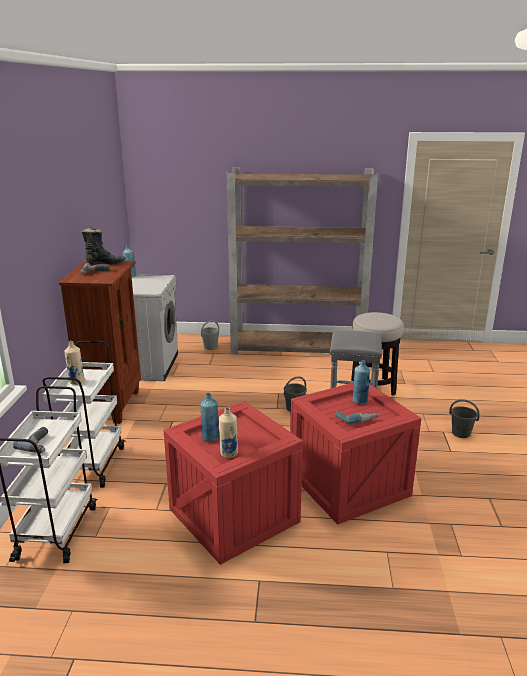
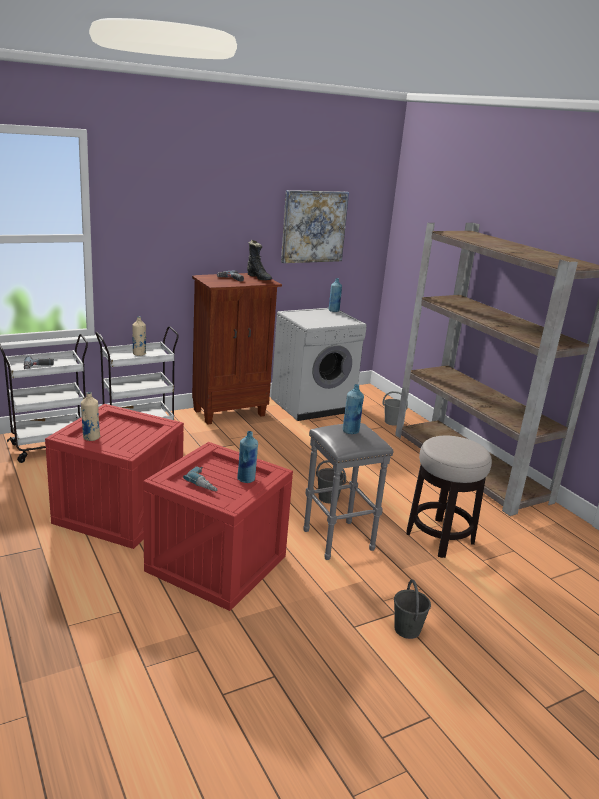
camera: 55 degrees right, 0 degrees up
(99, 202) = (314, 226): none -> picture
(210, 438) = (111, 425): blue bottle -> blue bottle (350, 431)

